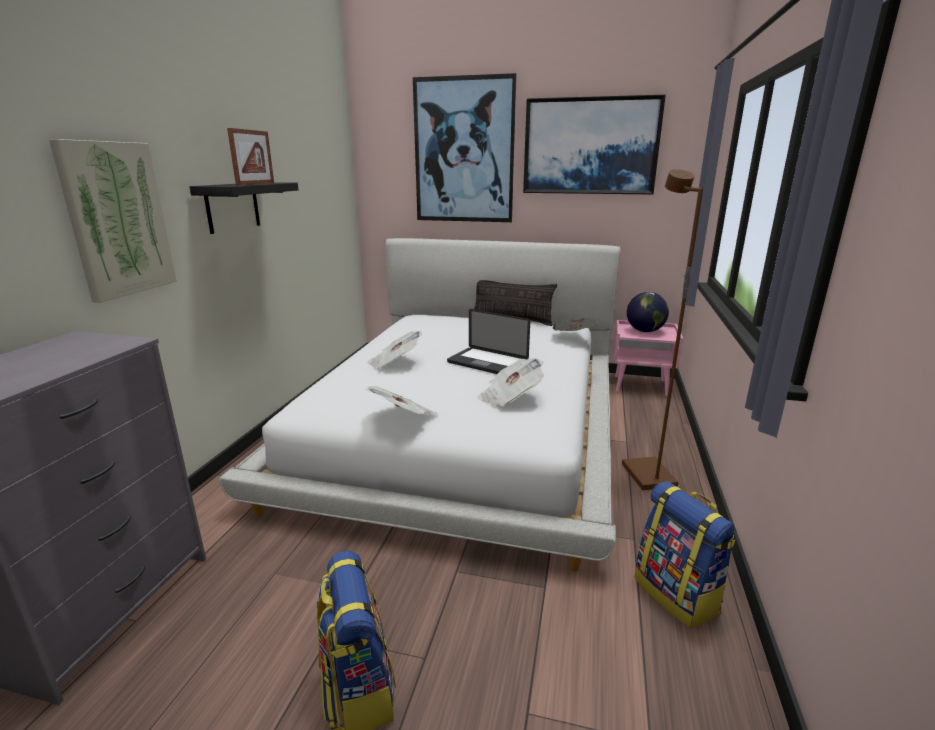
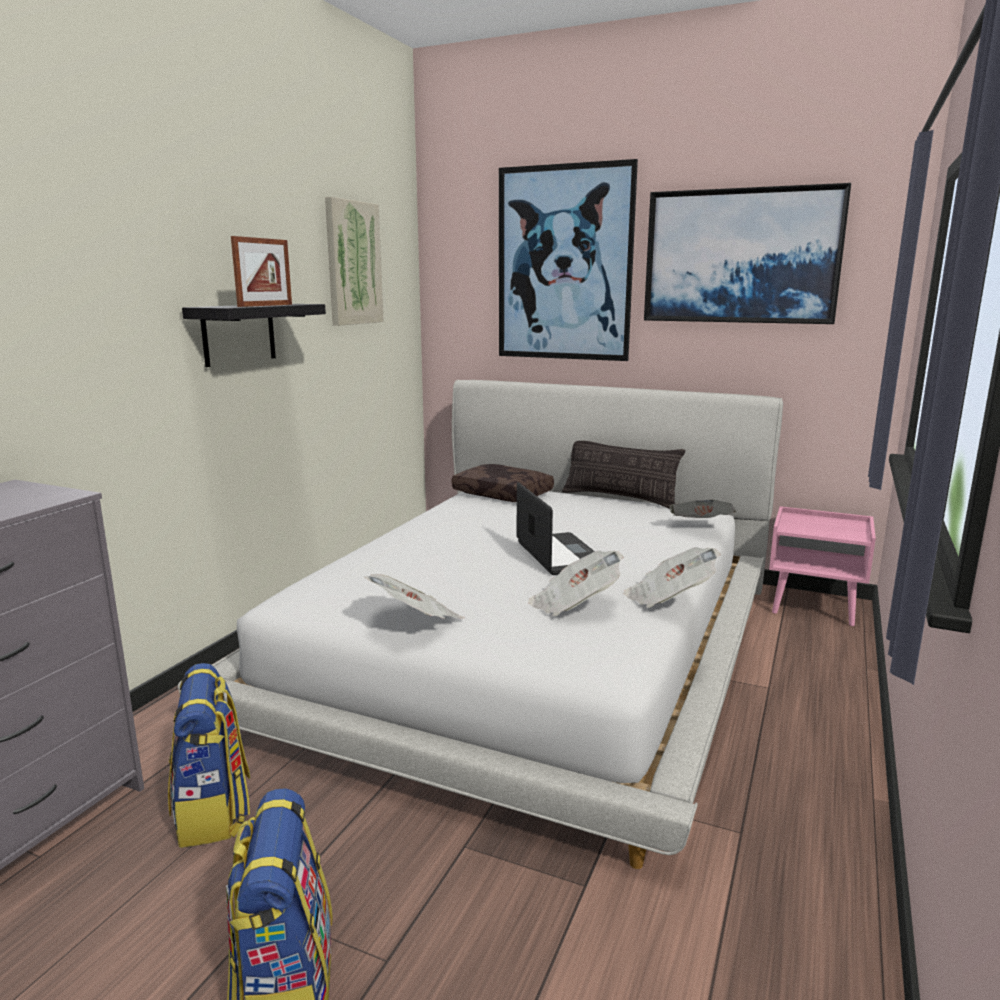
camera: 10 degrees right, 5 degrees down
(117, 219) = (84, 346): picture -> picture (353, 263)
(394, 363) = (432, 548): newspaper -> newspaper (669, 598)
(431, 320) = (504, 494): none -> brown pillow
(487, 363) = (560, 555): laptop -> laptop turned 150 degrees counterclockwise
(645, 331) = (819, 525): globe -> none
(646, 475) = (787, 740): brown floor lamp -> none
(677, 594) = (787, 924): backpack -> backpack (214, 812)

